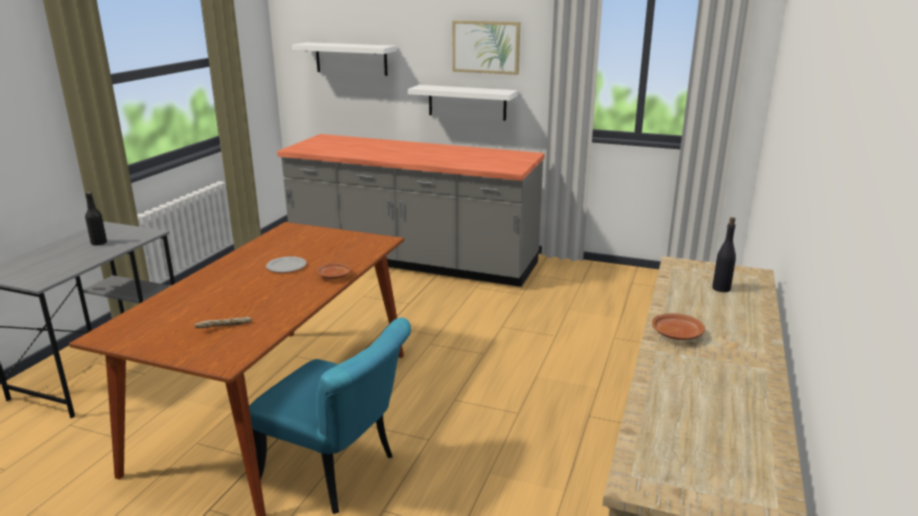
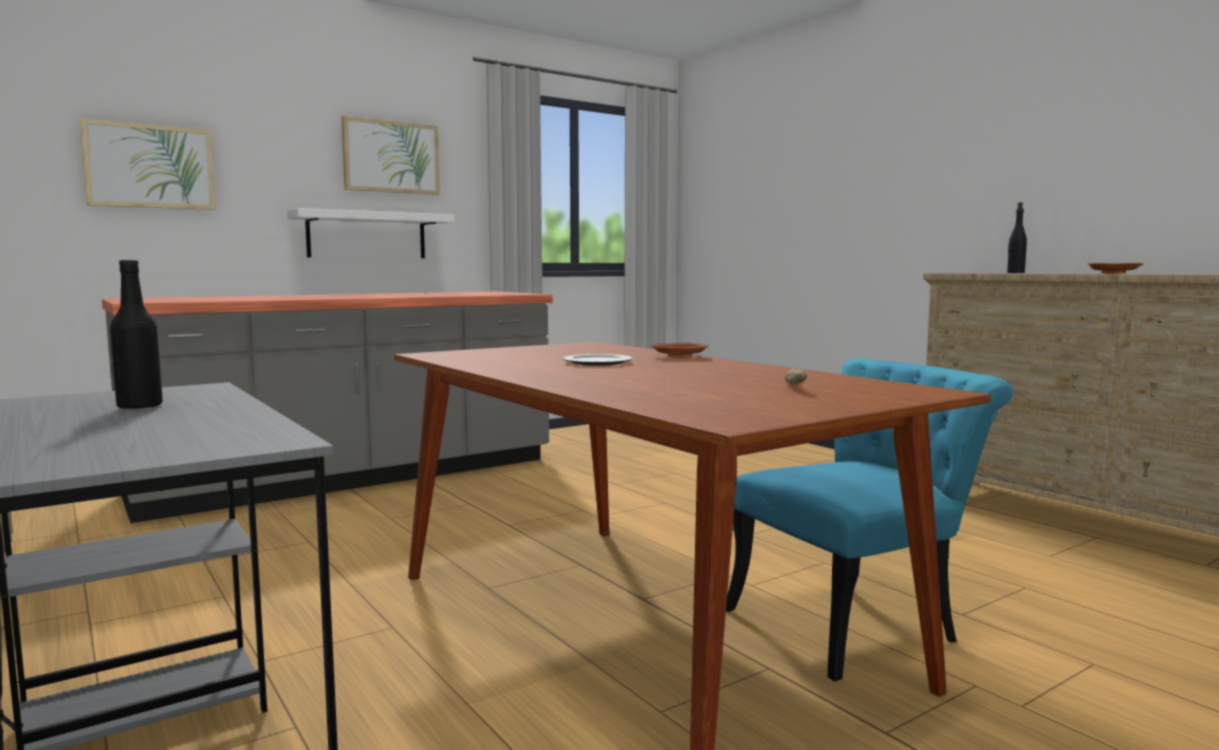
camera: 55 degrees left, 15 degrees down
(351, 58) = (150, 166): white shelf -> picture

